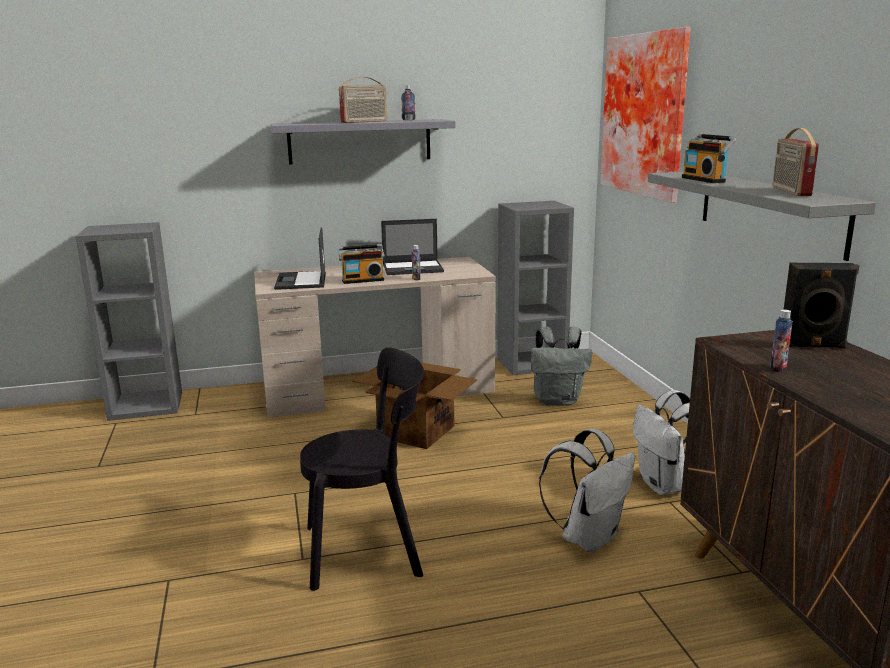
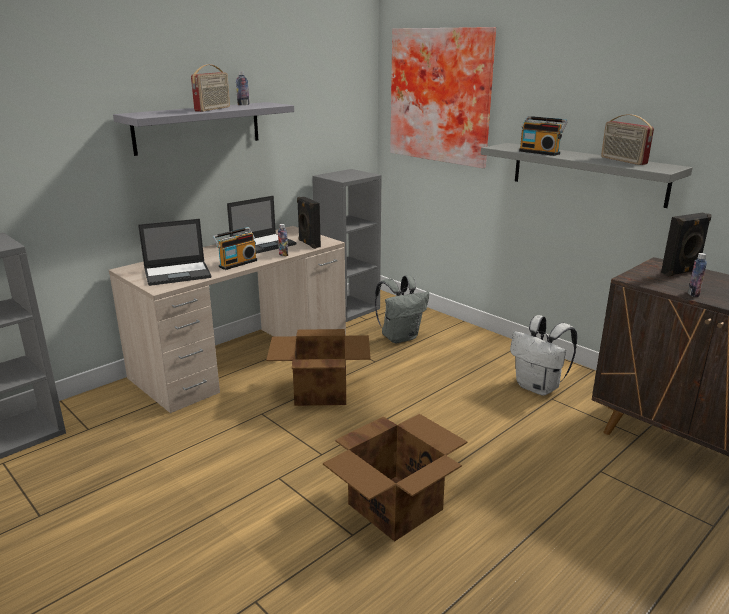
camera: 30 degrees left, 5 degrees up
(301, 281) = (178, 273): laptop -> laptop turned 75 degrees counterclockwise
(370, 549) = (396, 506): black chair -> cardboard box
(456, 273) = (308, 244): none -> black speaker
(589, 537) = (532, 441): white backpack -> none

